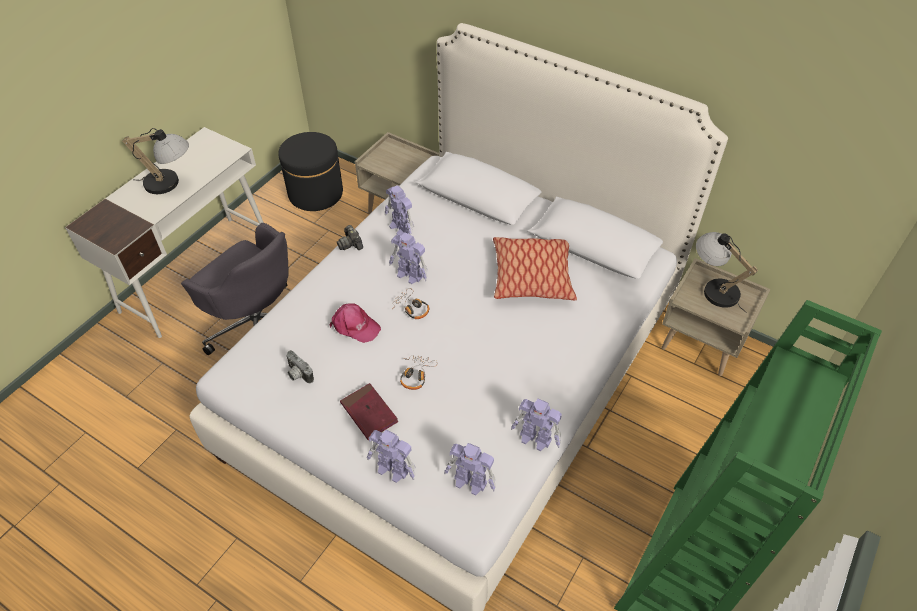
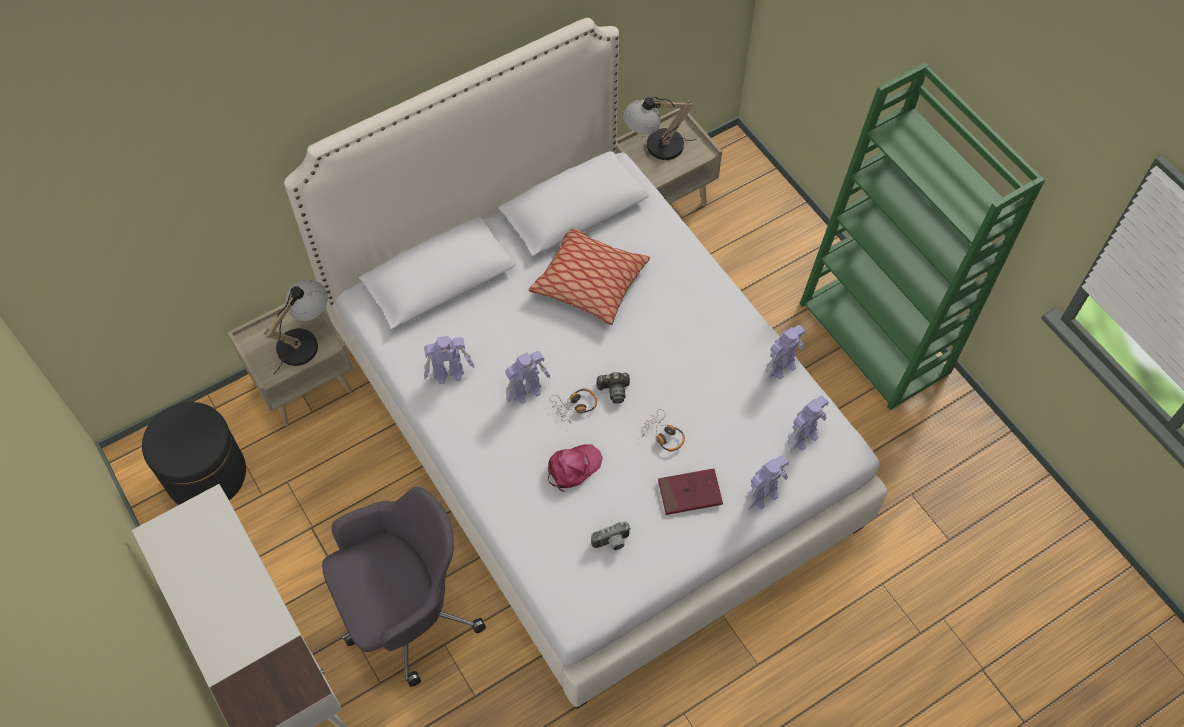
camera: 65 degrees left, 10 degrees up
(171, 184) = (231, 598): table lamp -> table lamp (305, 339)
(350, 244) = (444, 432): camera -> camera (614, 390)

